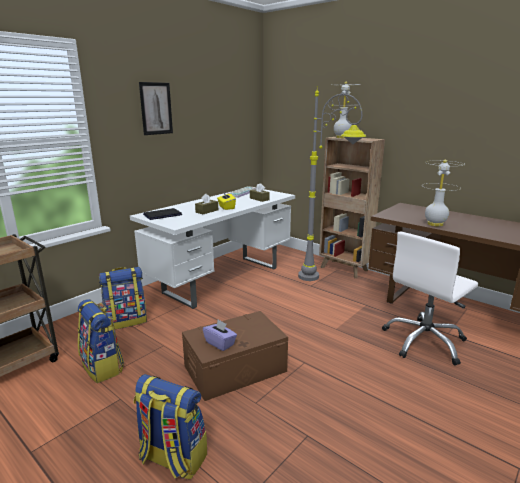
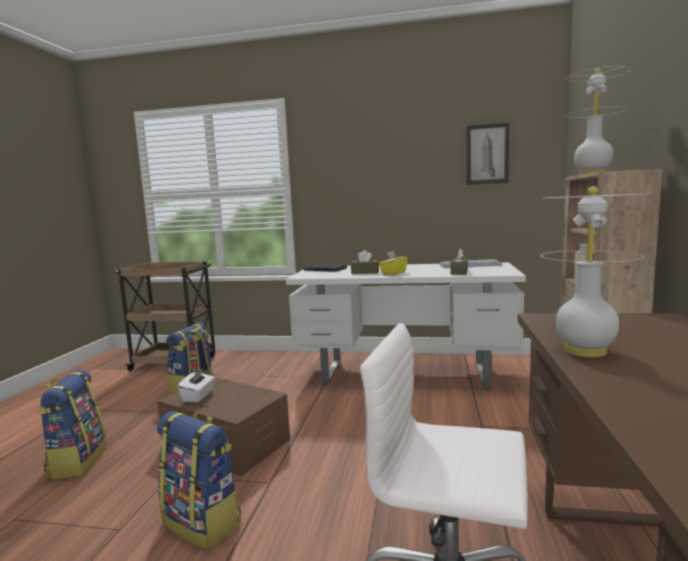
camera: 60 degrees right, 10 degrees down
(126, 321) = (270, 369): backpack -> backpack (203, 522)
(156, 108) = (367, 156): picture -> picture (487, 154)
(220, 343) = (198, 396): purple tissue box -> white tissue box
(325, 280) = (520, 431): grey floor lamp -> none

